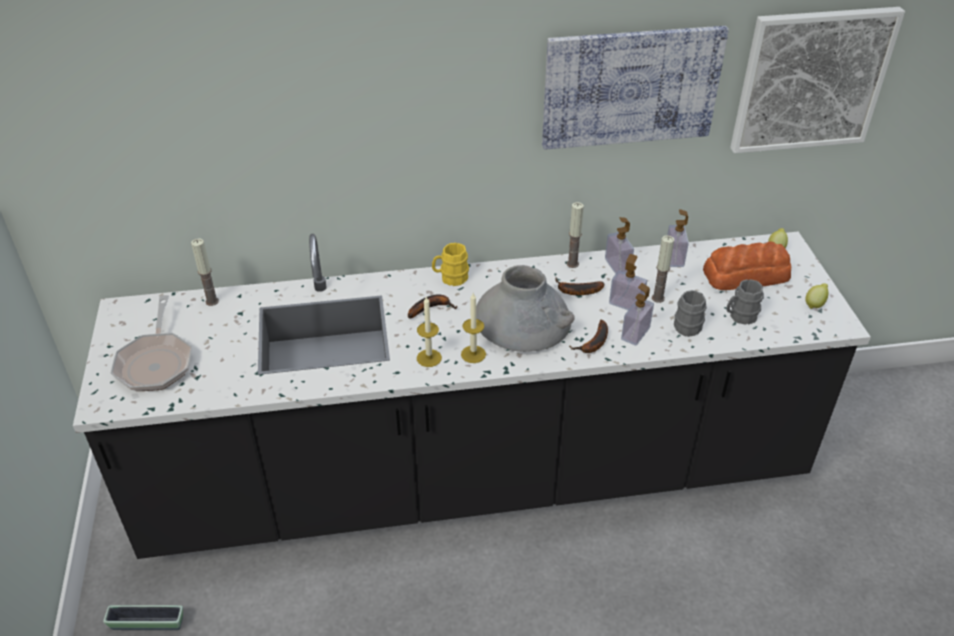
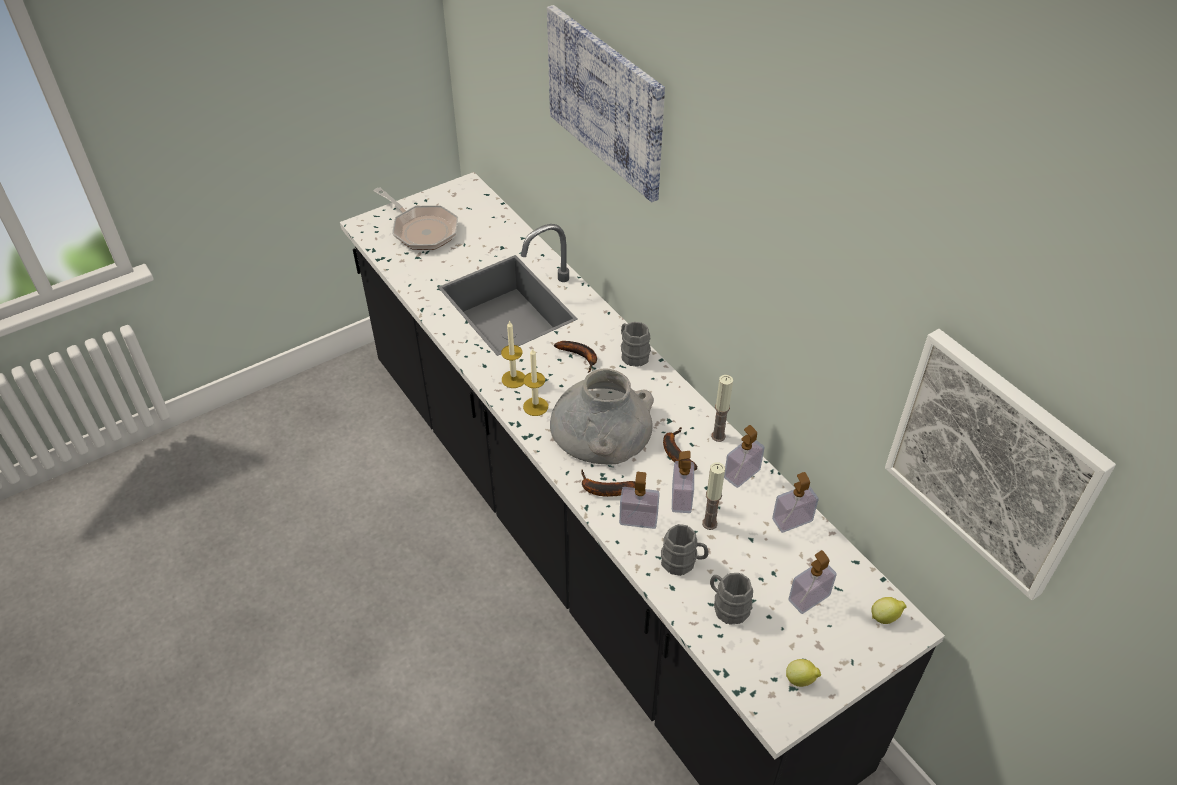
camera: 65 degrees right, 5 degrees up
(147, 624) = (343, 398): planter -> none
(156, 362) = (421, 230): frying pan -> frying pan turned 105 degrees counterclockwise
(212, 301) = (506, 226): candle -> none
(450, 278) = (632, 354): yellow mug -> grey mug
(630, 87) = (809, 303): picture -> picture (606, 101)
(747, 275) = (809, 598): bread -> soap dispenser

